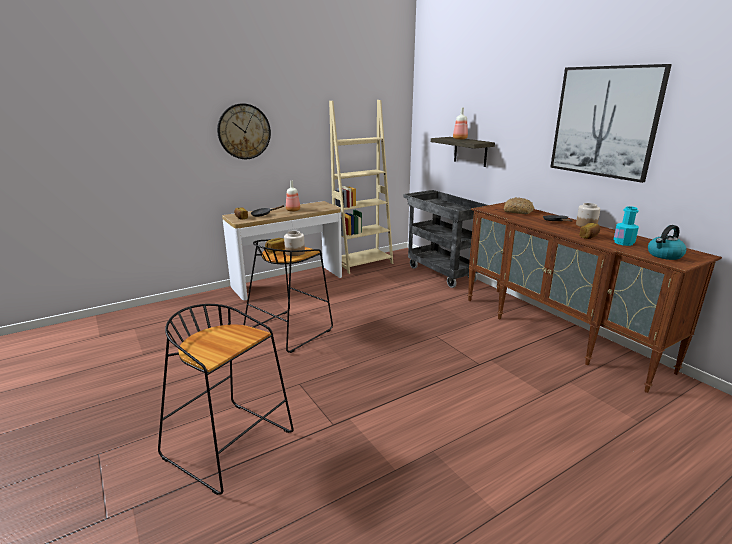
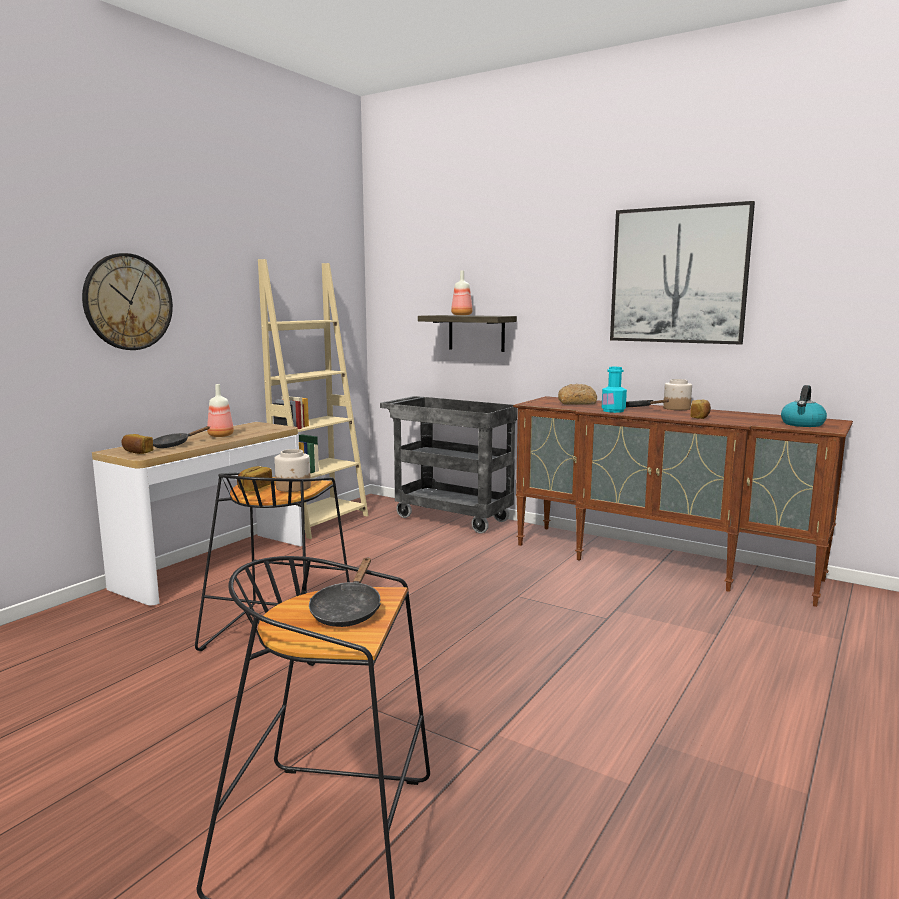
camera: 25 degrees left, 10 degrees down
(226, 341) = (347, 611): none -> black frying pan
(623, 243) = (744, 418): turquoise bottle -> turquoise bottle (613, 411)

